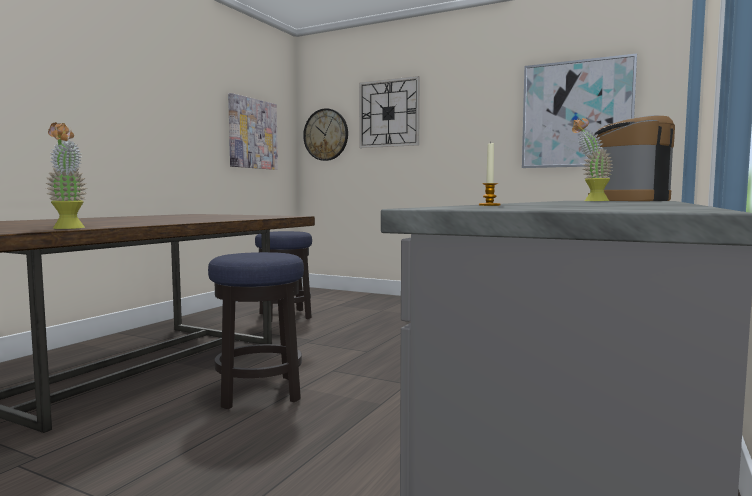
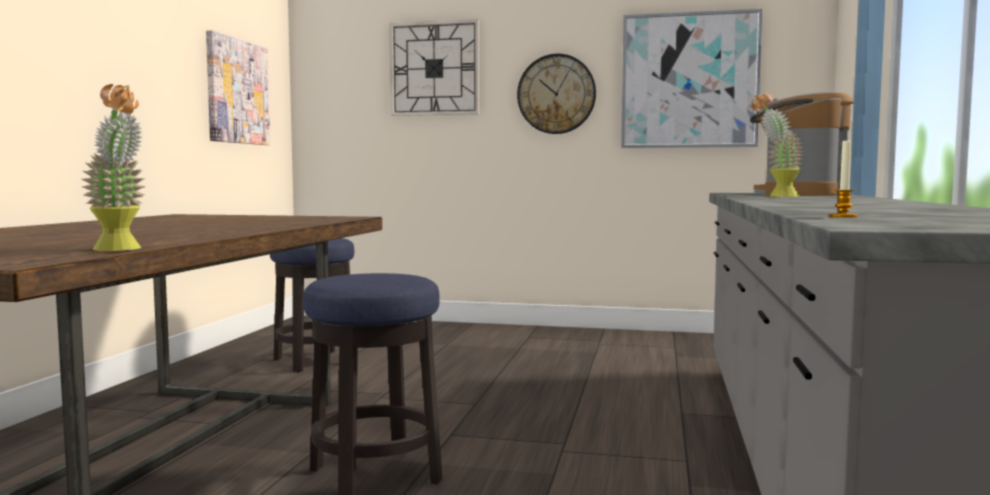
camera: 15 degrees left, 0 degrees up
(326, 134) = (338, 95): wall clock -> wall clock (556, 94)

